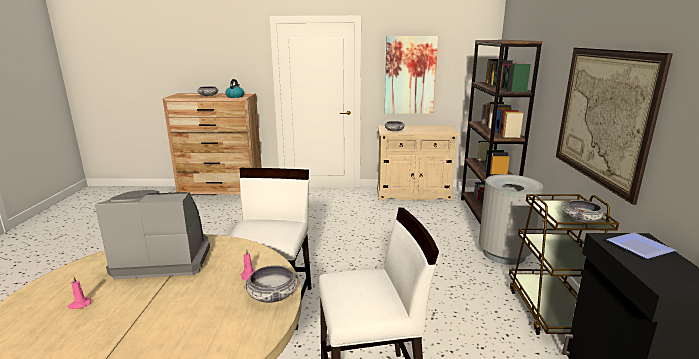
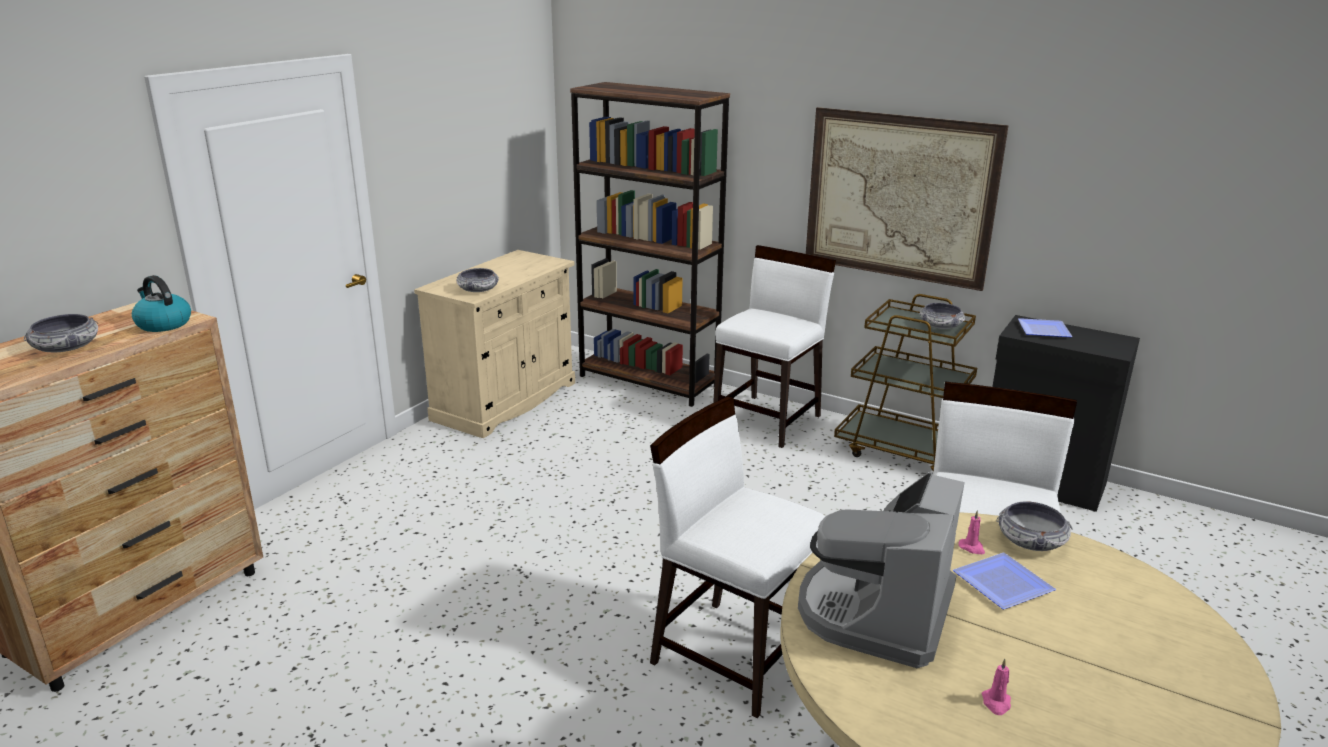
camera: 60 degrees left, 5 degrees up
(207, 291) = (1002, 586): none -> plate
(410, 75) = (446, 169): picture -> none
(504, 254) = (768, 420): grey trash can -> white chair

